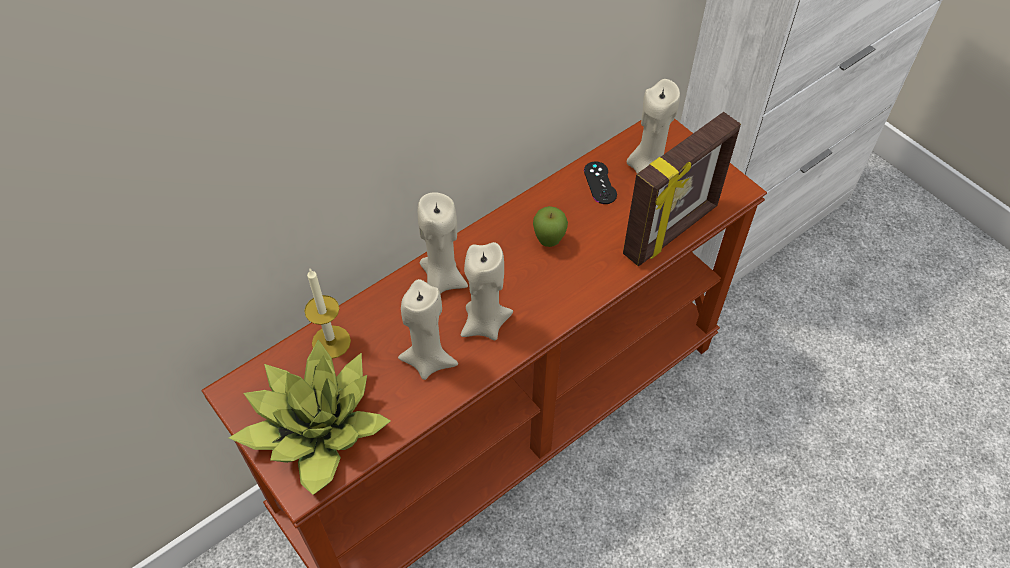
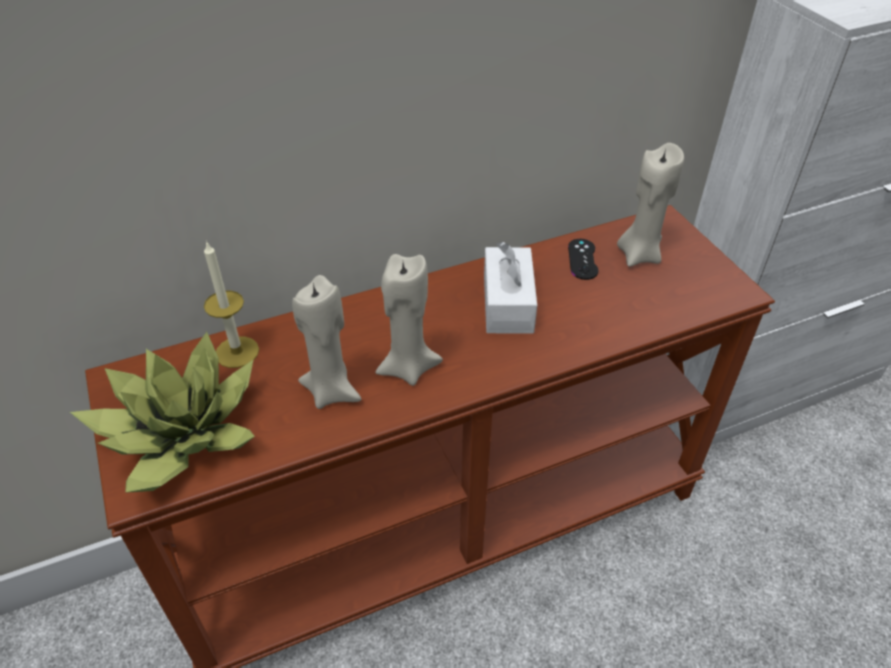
camera: 15 degrees right, 10 degrees down
(442, 280) = (378, 317): beige candle -> none
(549, 242) = (508, 303): apple -> white tissue box
(672, 231) = (651, 318): picture frame -> none

